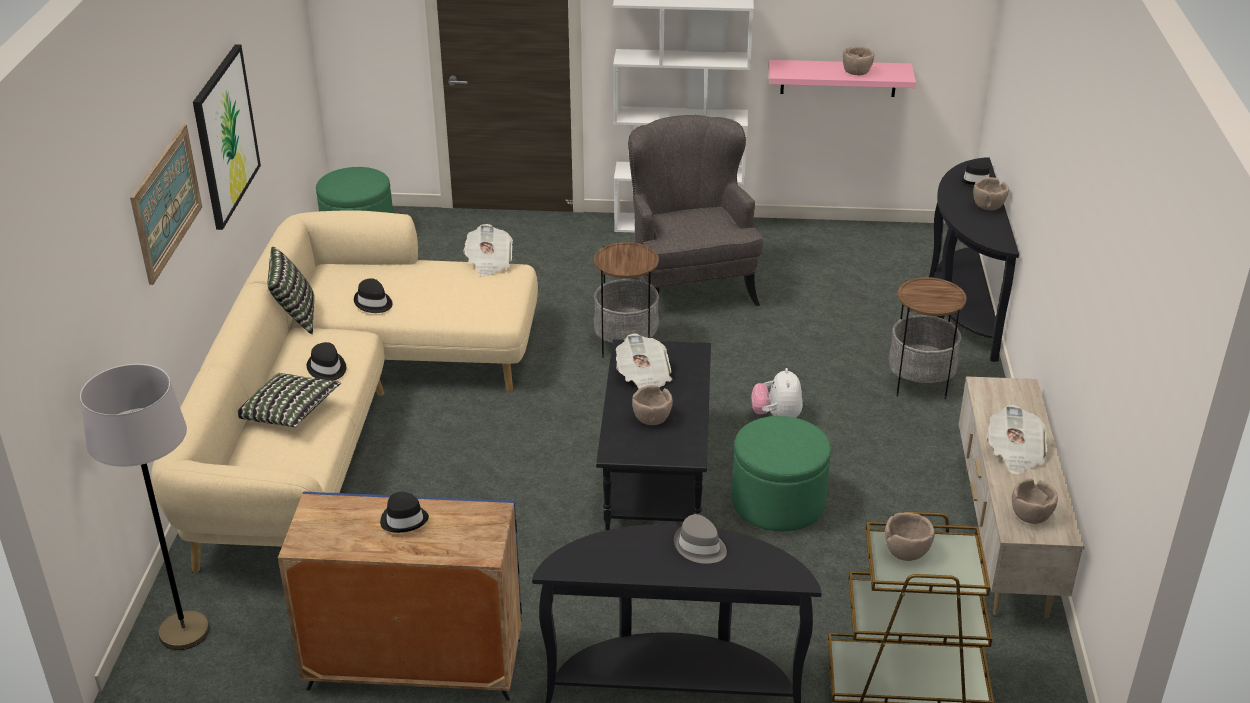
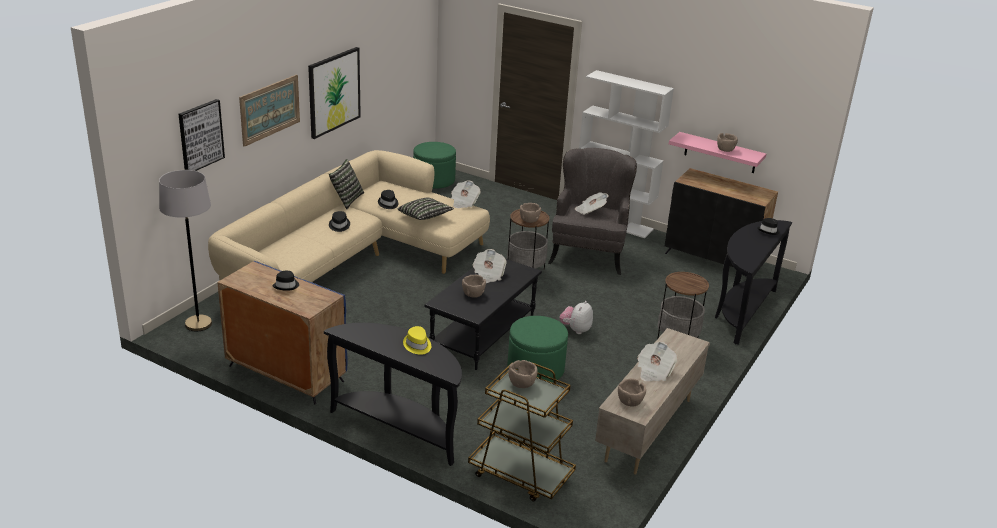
camera: 25 degrees right, 5 degrees down
(100, 293) = (200, 136): none -> picture
(289, 413) = (303, 239): pillow -> pillow (425, 217)
(691, 220) = (590, 211): none -> newspaper
(699, 547) = (417, 345): grey hat -> yellow hat
(857, 239) = (713, 259): none -> black cabinet
(988, 206) = (761, 245): brown bowl -> brown bowl (529, 220)

